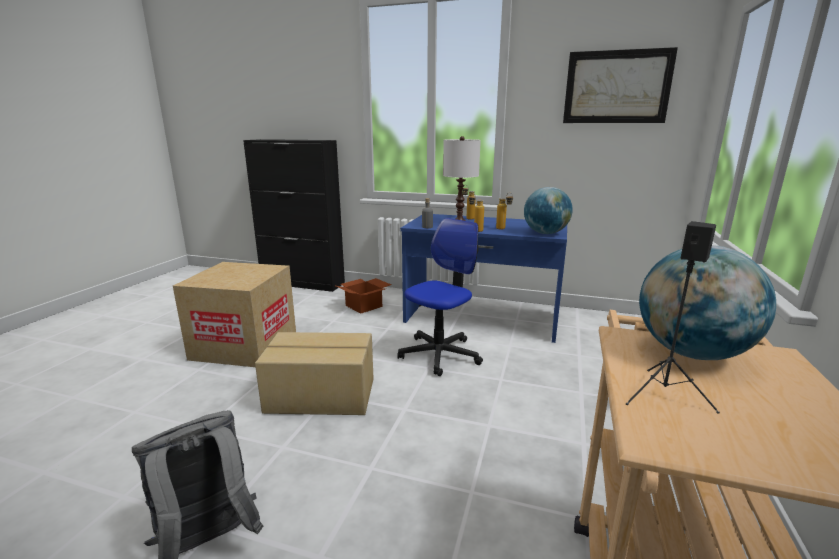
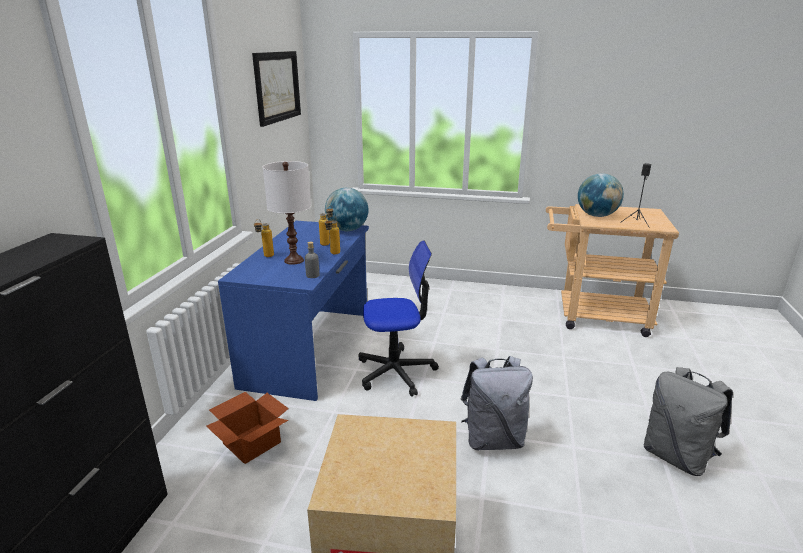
camera: 95 degrees left, 5 degrees up
(321, 396) = (493, 439): cardboard box -> grey backpack
(439, 354) = (396, 372): office chair -> office chair turned 135 degrees clockwise

